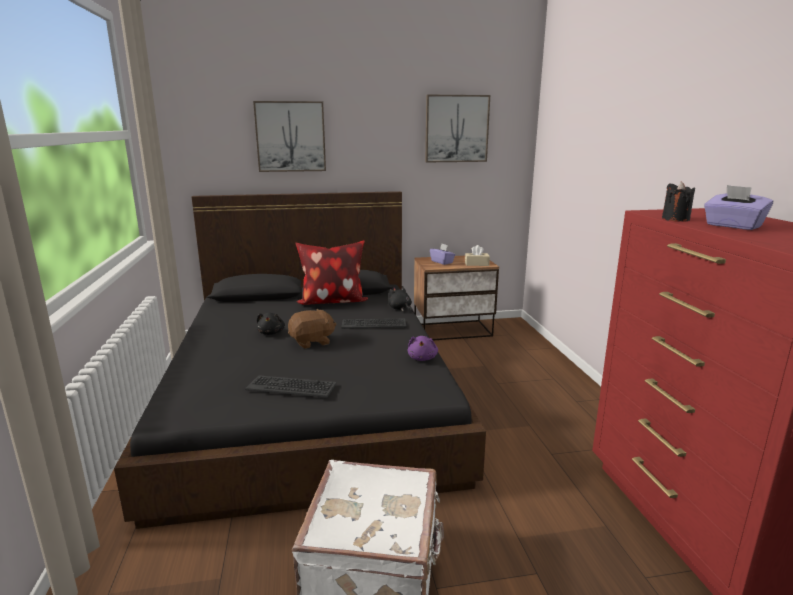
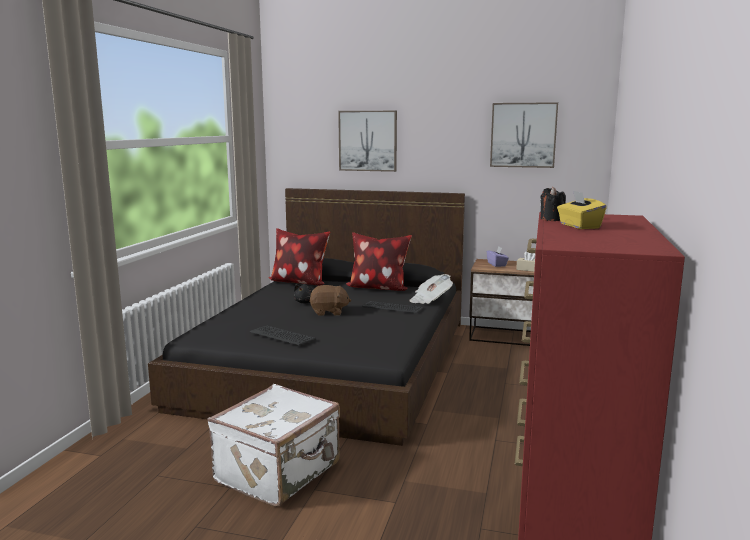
camera: 25 degrees right, 5 degrees down
(236, 307) = (299, 282): none -> pillow
(400, 309) = (430, 300): black plush toy -> newspaper
(422, 358) = (403, 335): purple plush toy -> none
(733, 226) = (579, 226): purple tissue box -> yellow tissue box

